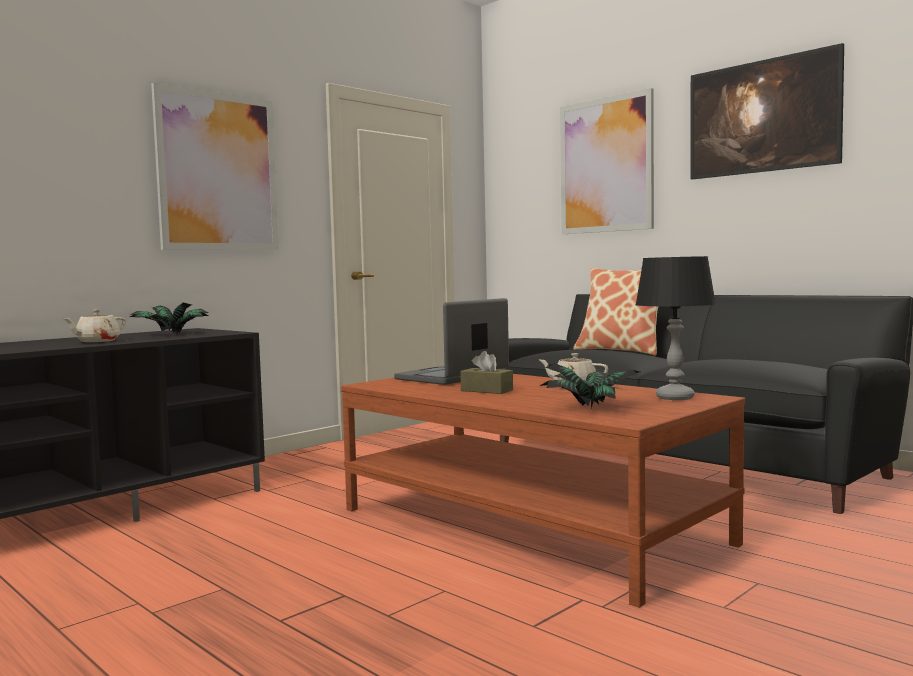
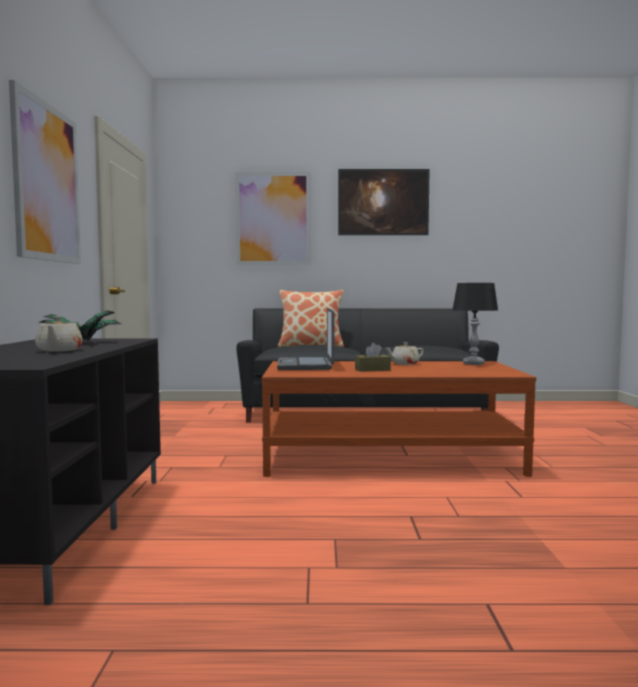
camera: 45 degrees left, 0 degrees up
(592, 407) = (468, 371): potted plant -> none

